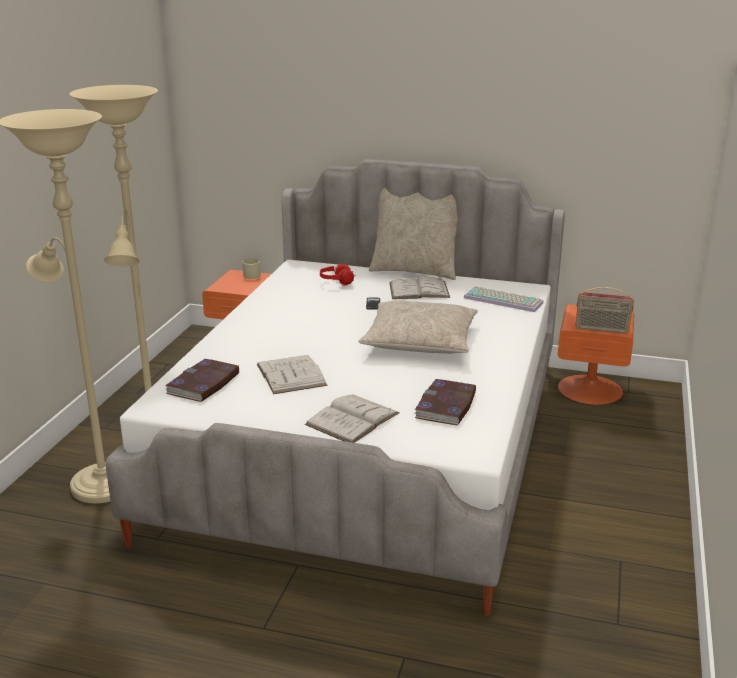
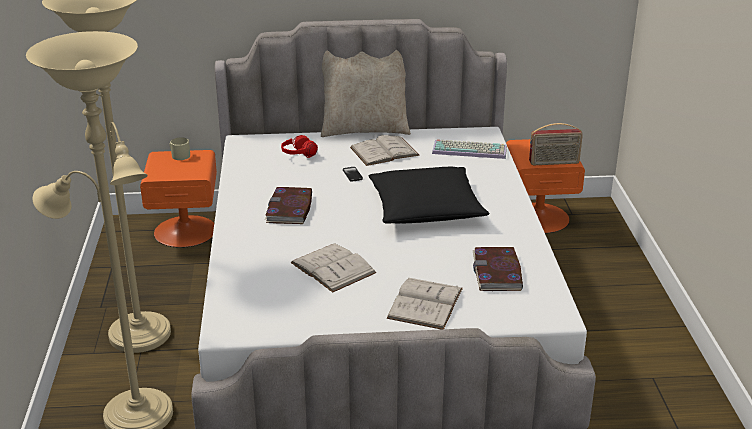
camera: 20 degrees left, 5 degrees up
(203, 384) = (255, 294): book -> book (290, 209)
(419, 341) = (425, 208): beige pillow -> black pillow

